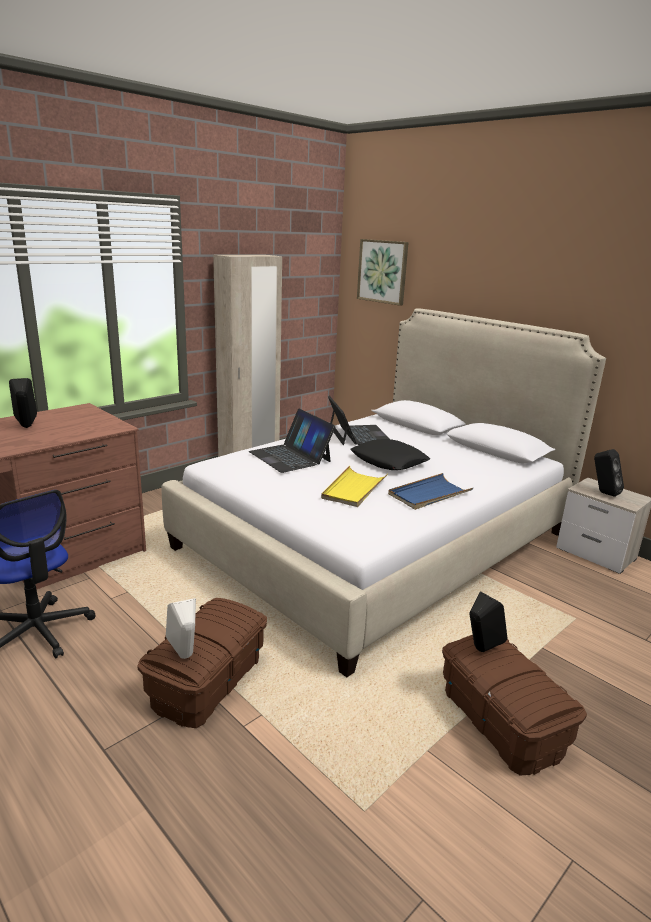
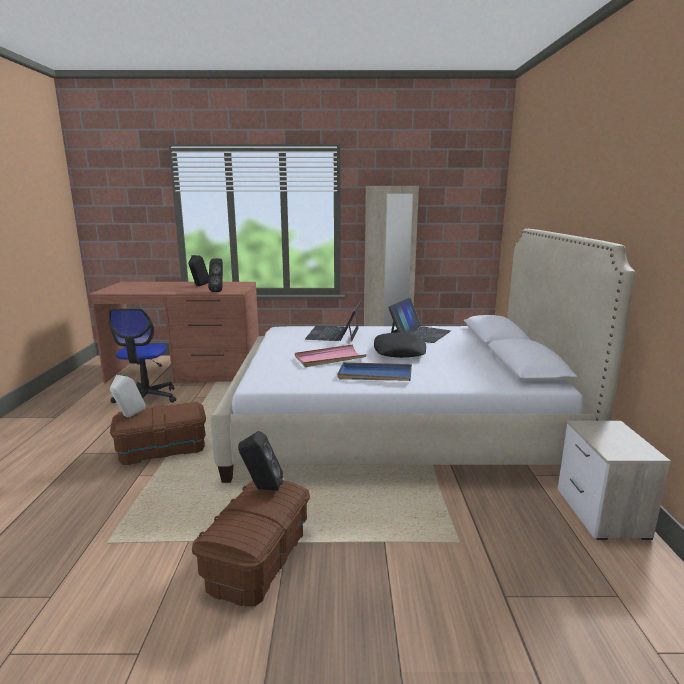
camera: 45 degrees right, 5 degrees down
(353, 489) = (329, 358): yellow tray -> pink tray
(382, 271) = (522, 197): picture -> none
(603, 493) = (605, 435): black speaker -> black speaker (218, 291)

